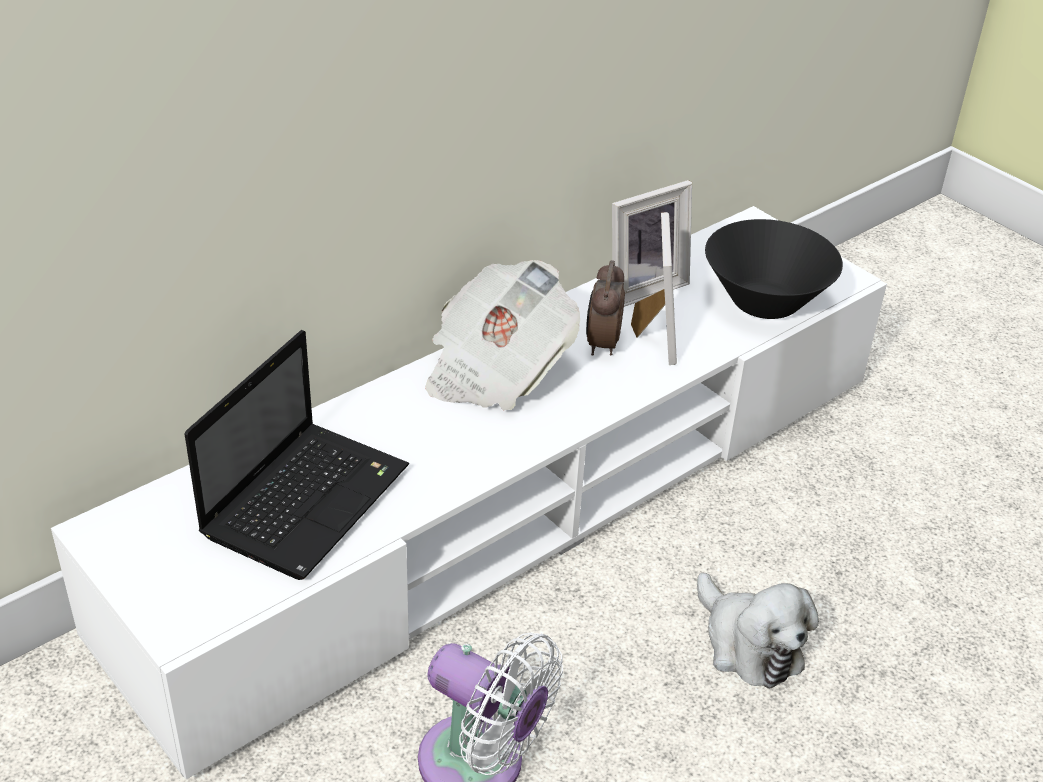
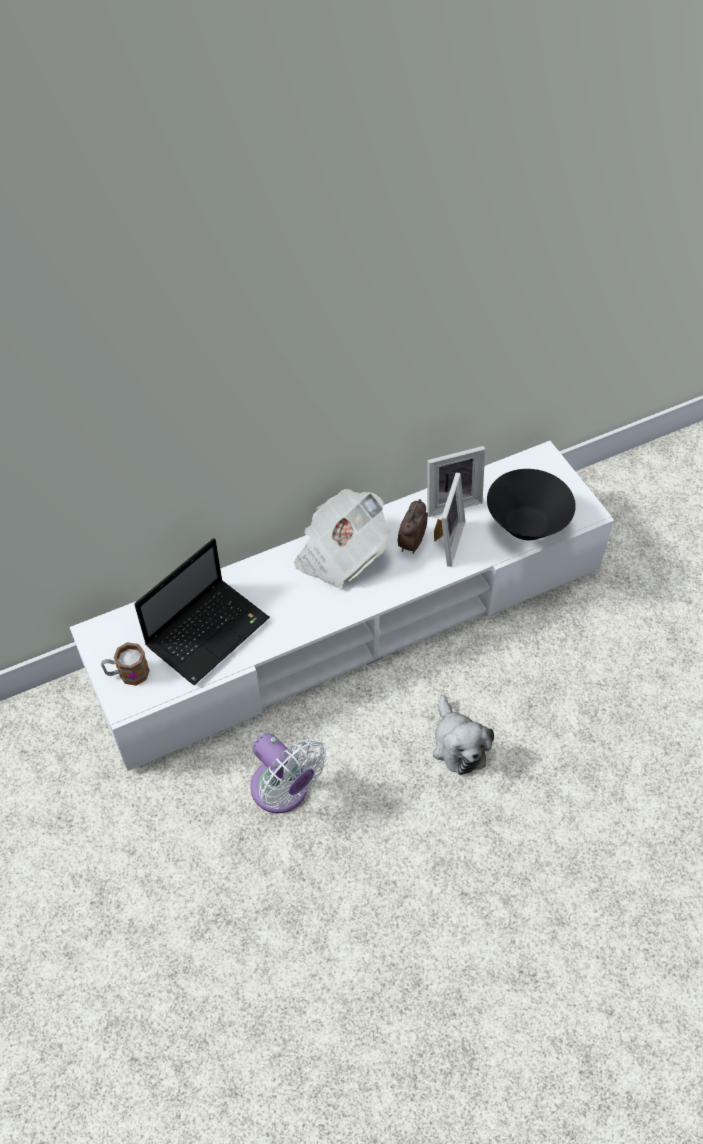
camera: 15 degrees right, 15 degrees up
(175, 582) = (127, 674): none -> mug

